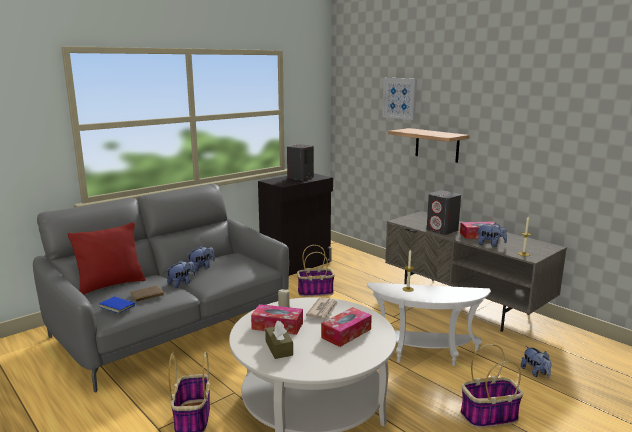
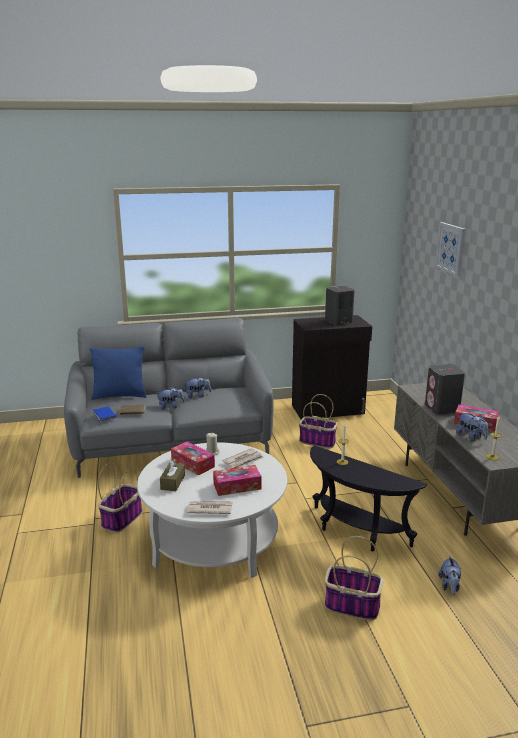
camera: 30 degrees right, 5 degrees up
(111, 285) = (120, 395): red pillow -> blue pillow
(347, 361) = (209, 509): none -> newspaper
(424, 355) = (355, 532): white side table -> black side table
(437, 145) = (474, 309): shelf -> none

